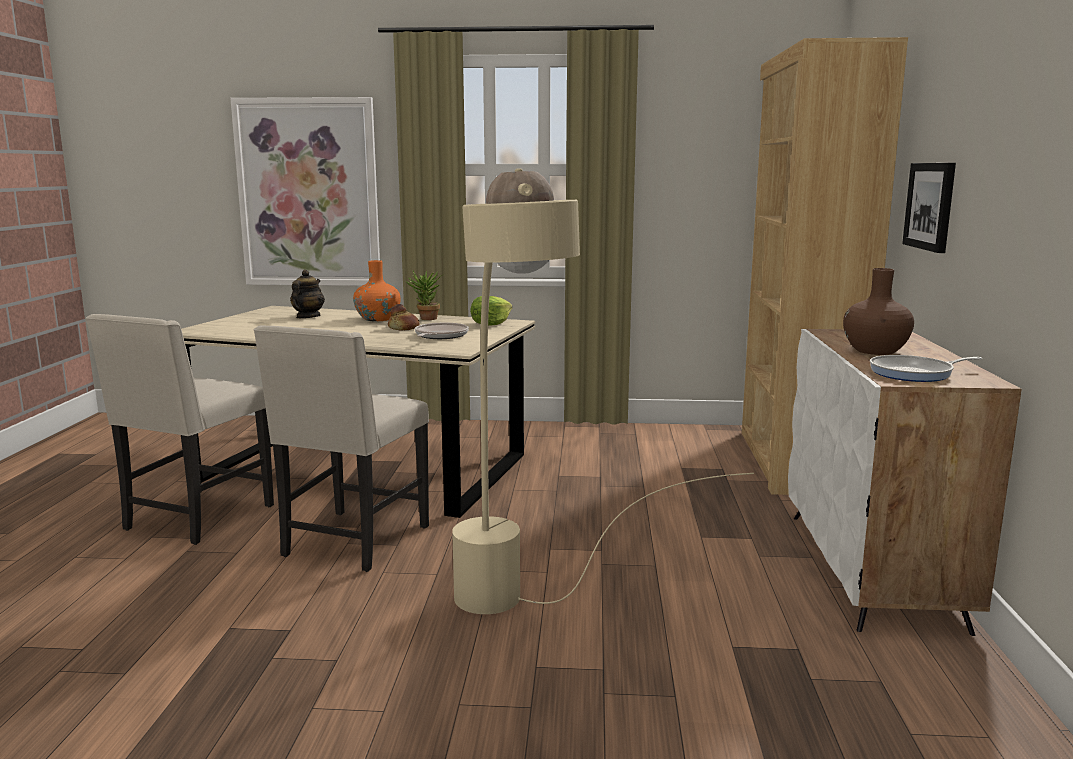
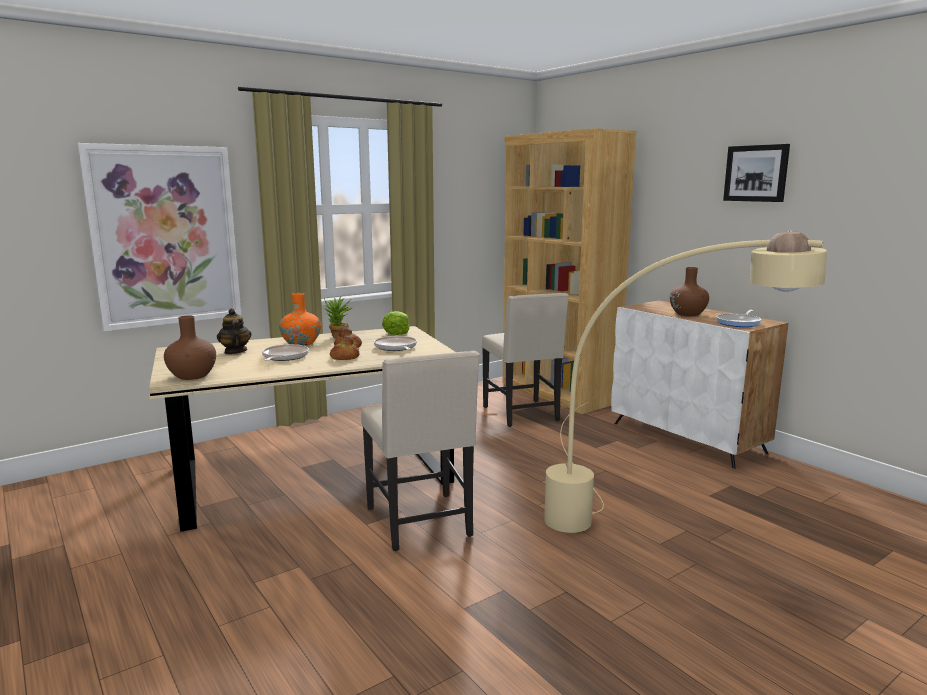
camera: 40 degrees left, 0 degrees up
(196, 518) = (261, 554): beige chair -> beige chair (522, 414)
(218, 329) = (192, 376): none -> brown vase
(324, 327) = (284, 357): none -> frying pan
(366, 336) = (344, 357): none -> bread
(931, 206) = (670, 229): picture -> picture (756, 173)

